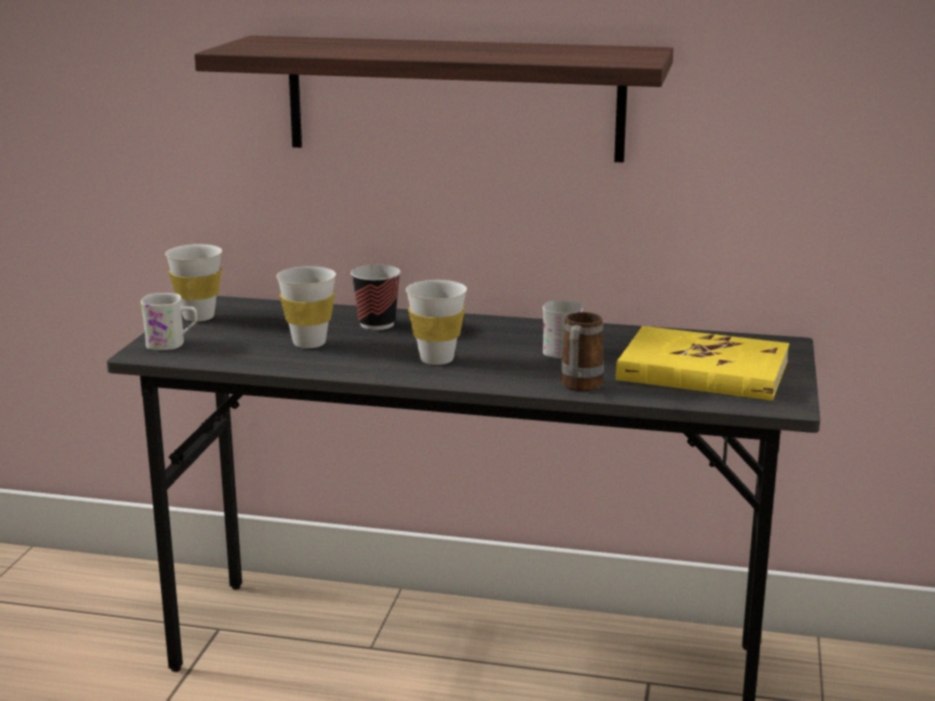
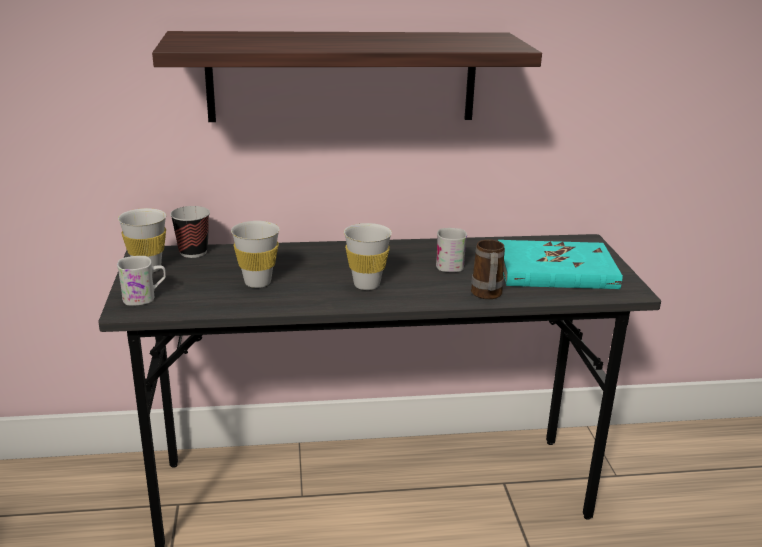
camera: 20 degrees left, 5 degrees up
(377, 324) = (296, 258): cup -> cup (193, 252)
(702, 371) = (556, 270): yellow book -> turquoise book

